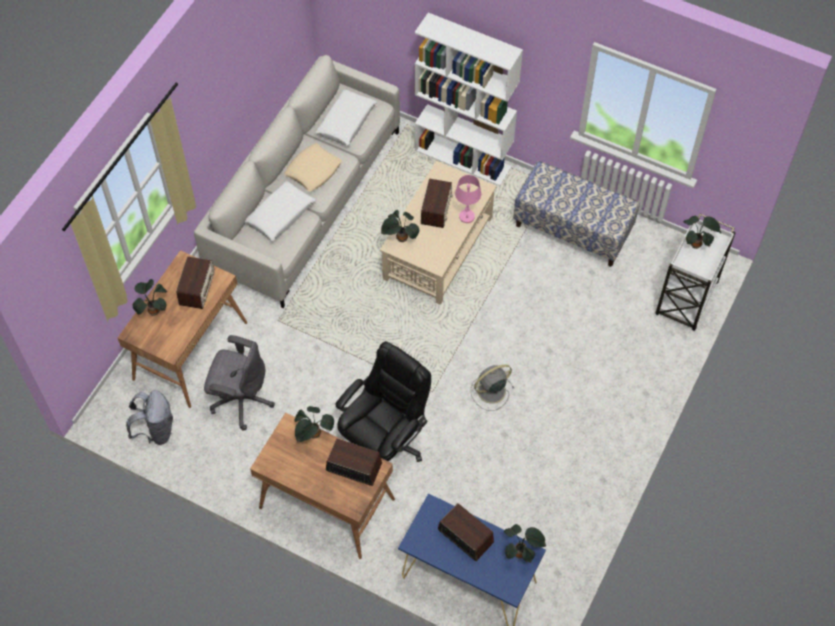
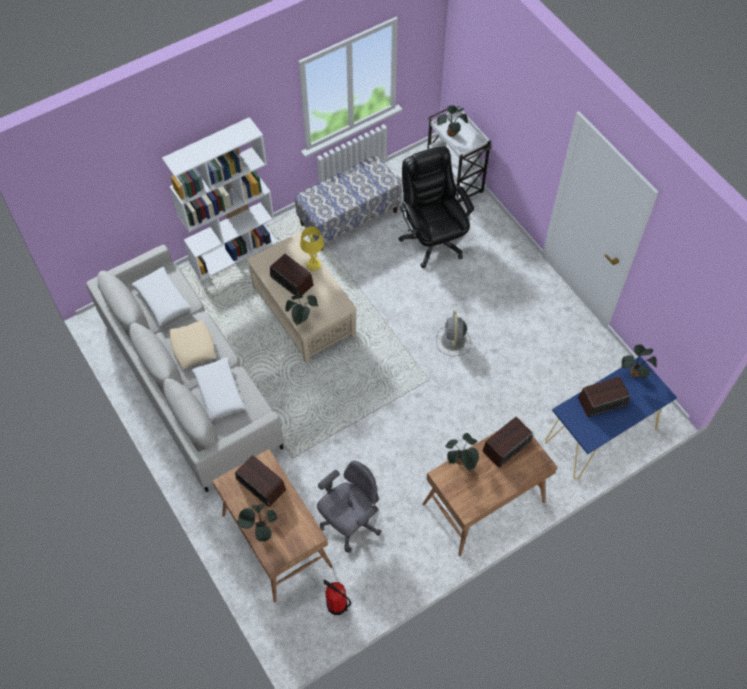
camera: 60 degrees left, 0 degrees up
(156, 430) = (337, 605): grey backpack -> fire extinguisher
(384, 441) = (452, 434): black office chair -> black office chair (433, 239)
(466, 216) = (313, 265): pink table lamp -> yellow table lamp

